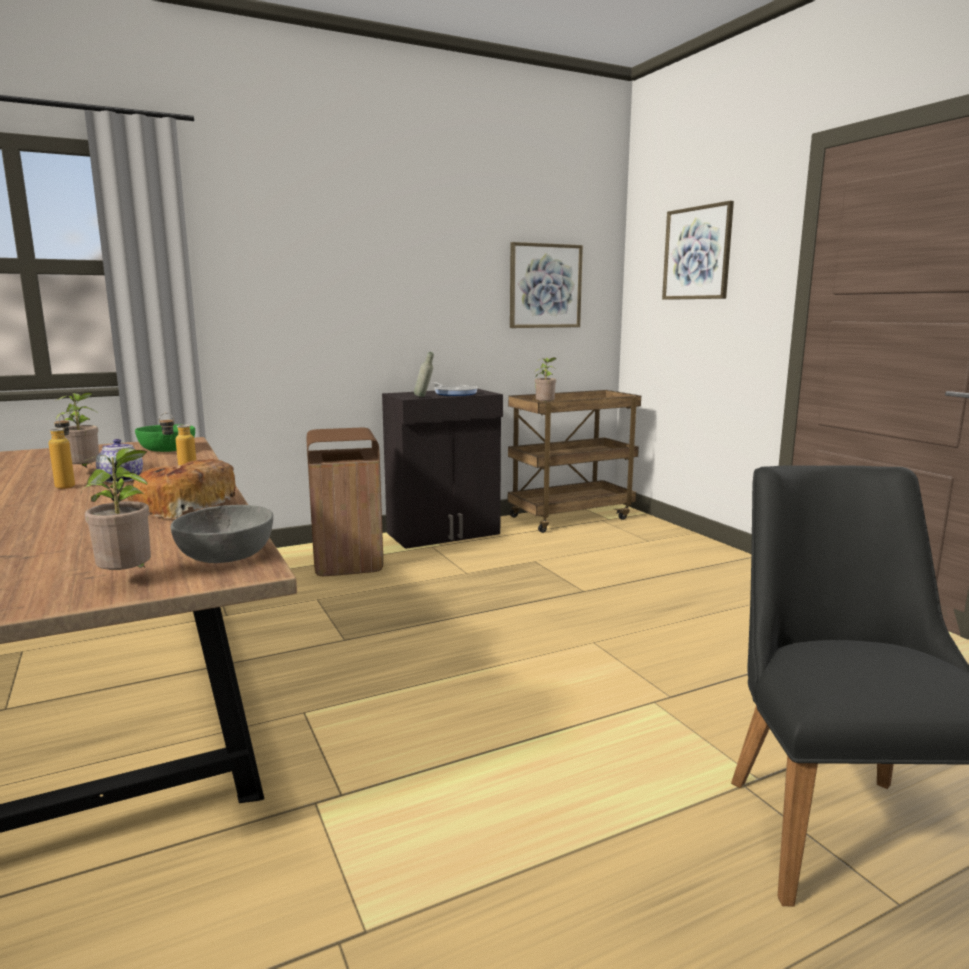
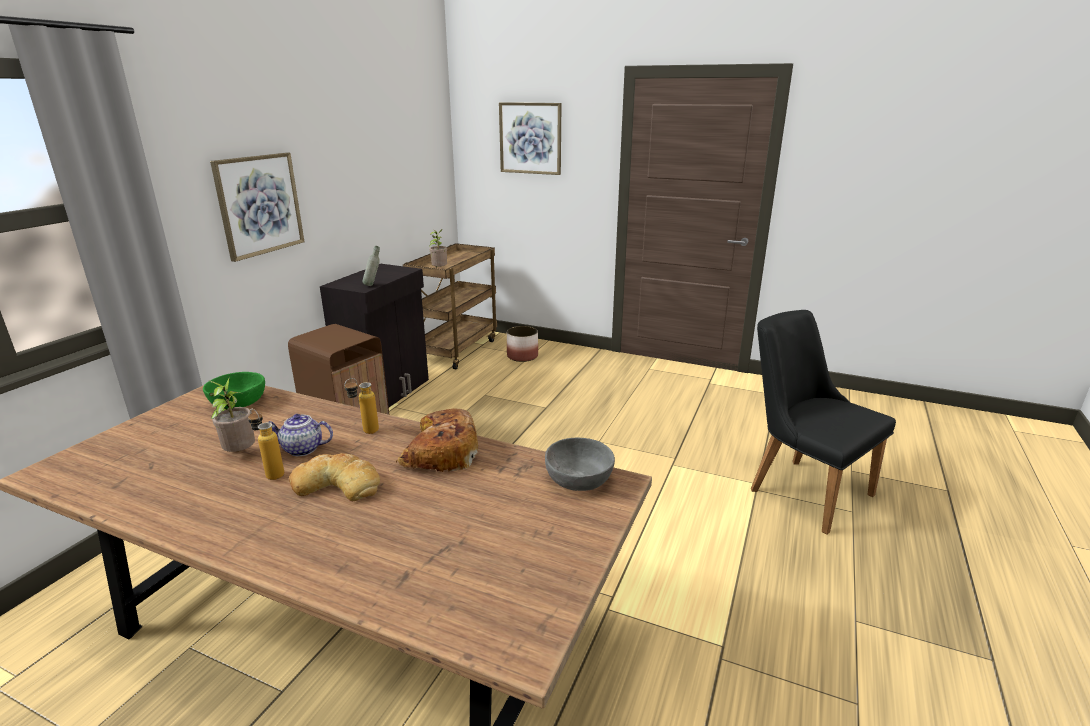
camera: 40 degrees left, 10 degrees up
(78, 501) = (338, 484): none -> bread
(129, 579) = (577, 522): potted plant -> none
(454, 393) = (382, 274): frying pan -> none
(545, 286) = (411, 165): picture -> picture (259, 205)
(637, 539) = (522, 356): none -> planter

